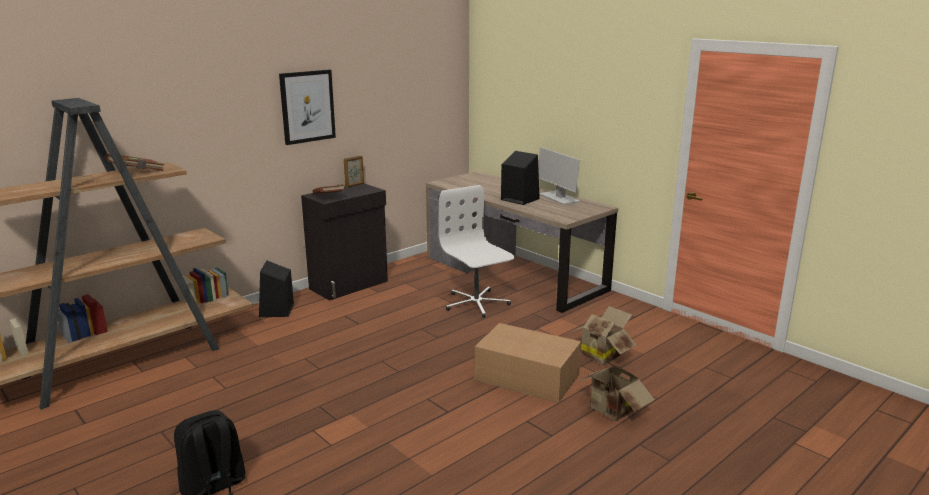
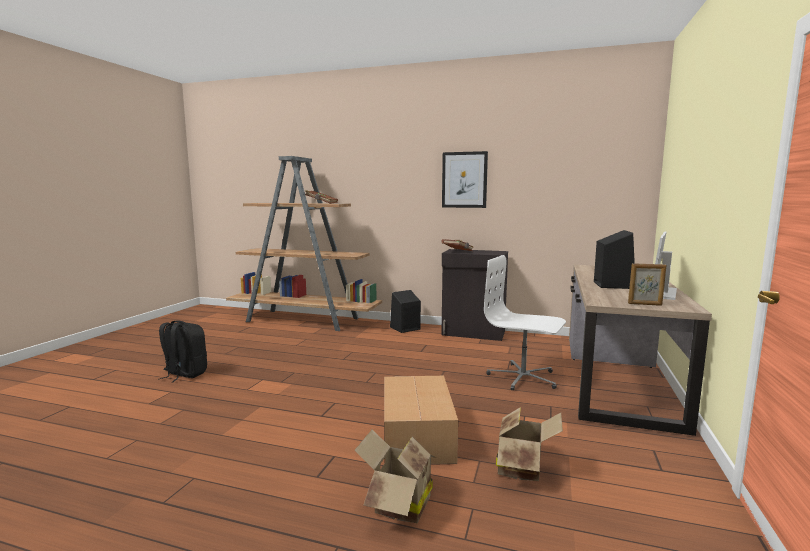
camera: 60 degrees right, 10 degrees down
(354, 185) = (497, 251): picture frame -> picture frame (645, 304)
(476, 303) = (523, 378): white office chair -> white office chair turned 90 degrees counterclockwise

